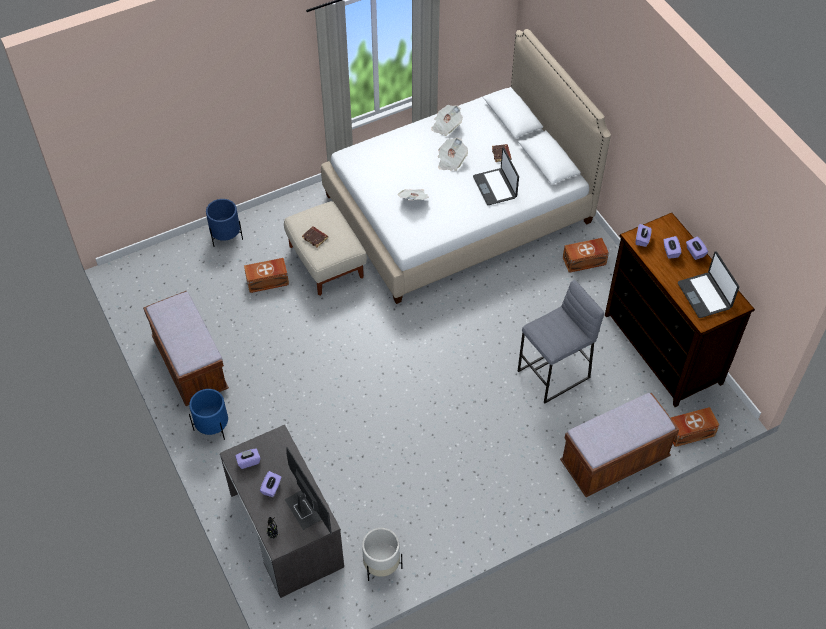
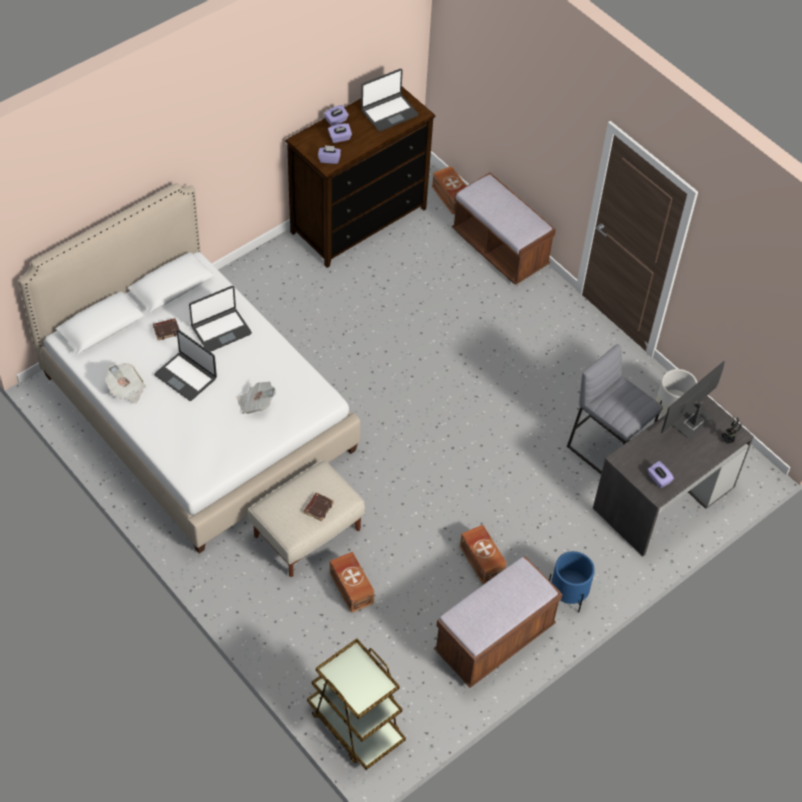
camera: 105 degrees left, 0 degrees up
(154, 266) = (355, 724): none -> brown cart
(226, 236) = (290, 652): blue planter -> none
(271, 488) = (680, 453): purple tissue box -> none
(451, 161) = (186, 376): newspaper -> laptop
(554, 375) = (413, 302): grey stool -> grey stool (607, 450)
(585, 261) = (257, 289): brown storage box -> brown storage box (482, 559)

